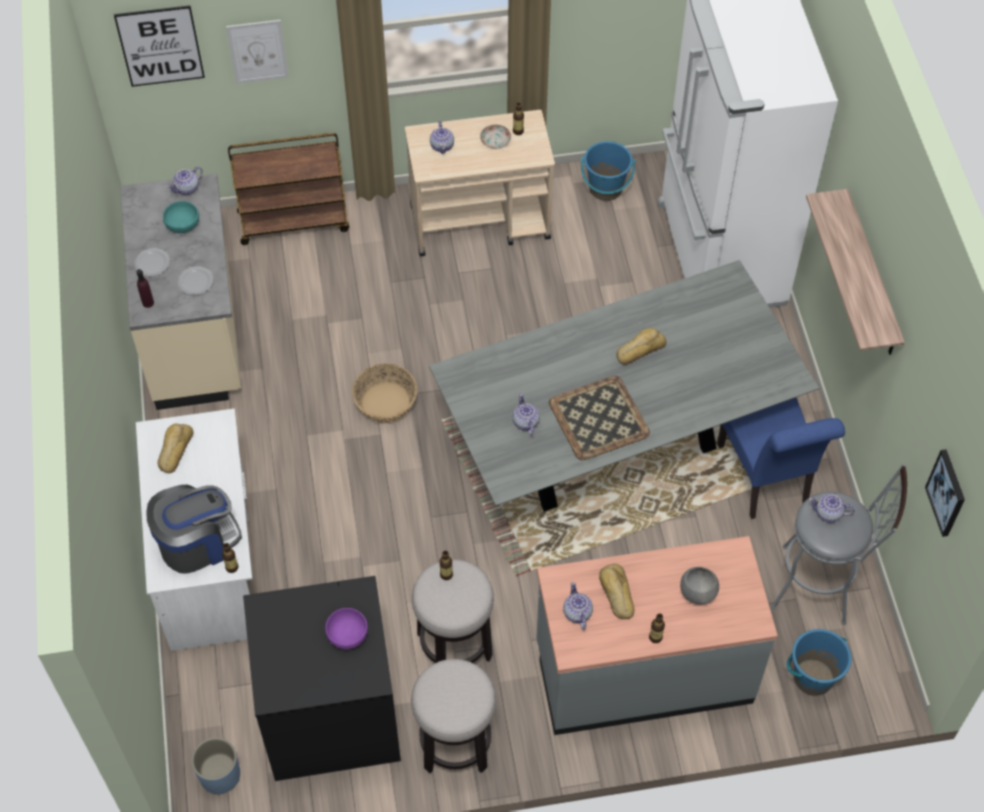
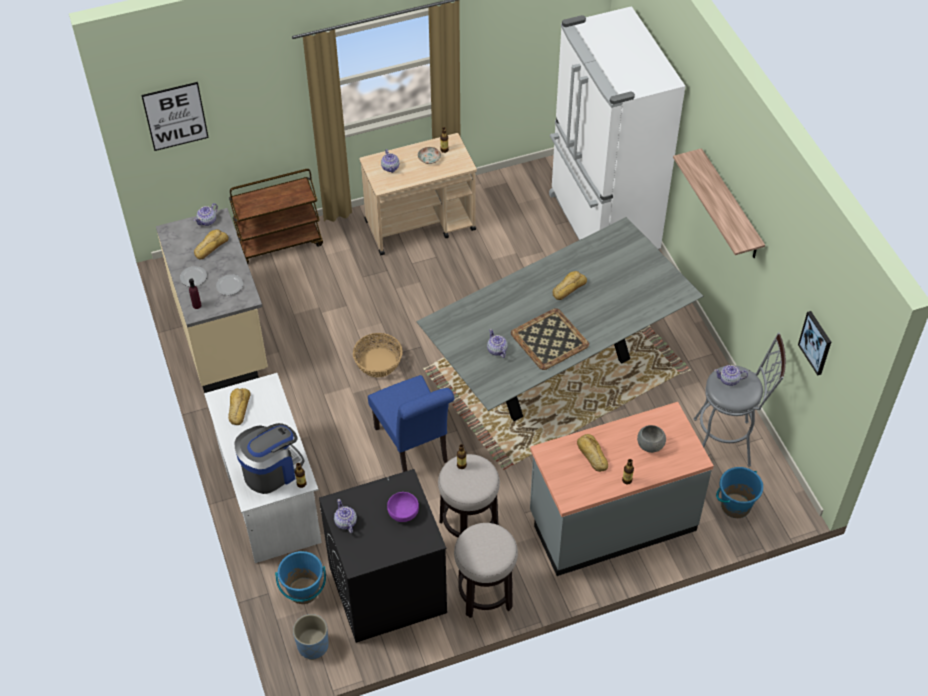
camera: 10 degrees left, 5 degrees down
(183, 224) = (210, 247): turquoise bowl -> bread
(257, 51) = (247, 112): picture -> none
(577, 613) = (566, 473): teapot -> teapot (345, 522)
(605, 189) = (508, 189): blue bucket -> blue bucket (303, 591)
(766, 480) = (671, 375): blue chair -> blue chair (414, 448)

